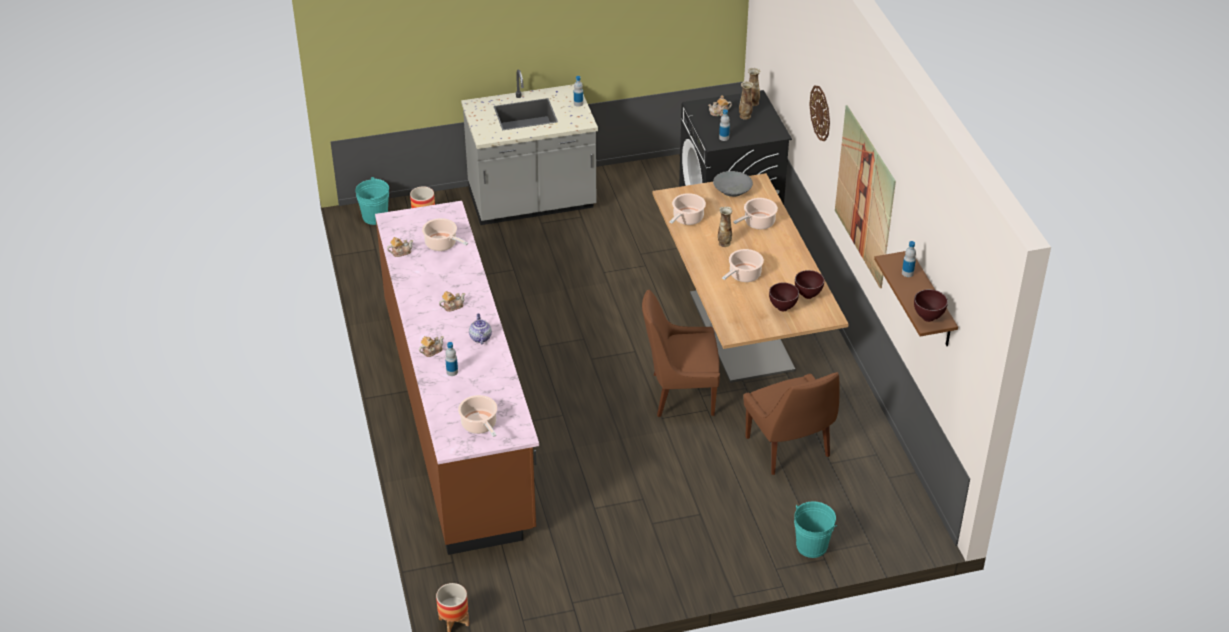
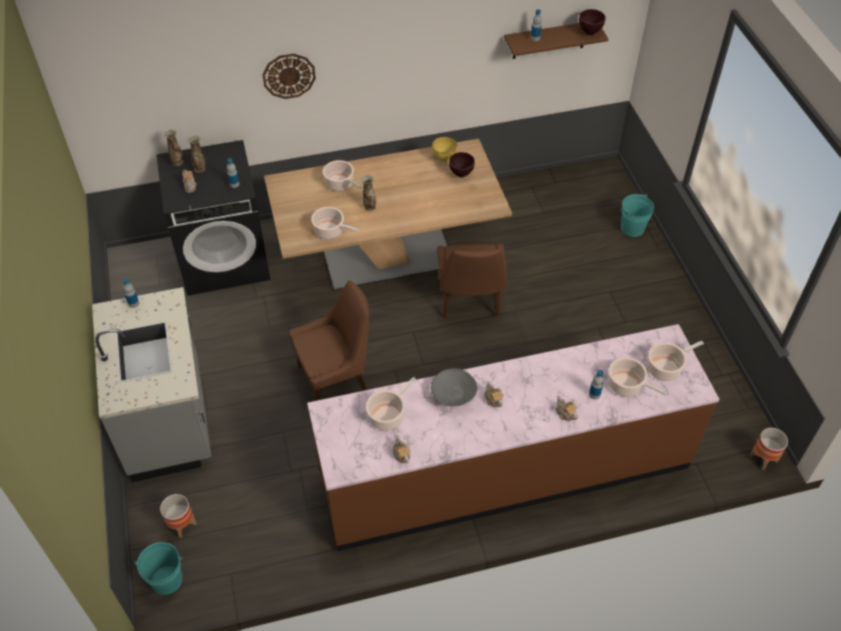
camera: 90 degrees left, 10 degrees up
(480, 337) = (540, 374): teapot -> none
(732, 191) = (290, 199): grey bowl -> grey bowl (453, 394)
(743, 275) = (416, 196): cooking pot -> cooking pot (627, 386)
(789, 449) = (530, 235): brown chair -> brown chair (336, 378)
(808, 296) = (444, 158): brown bowl -> yellow bowl
(864, 196) = (404, 66): picture -> none

